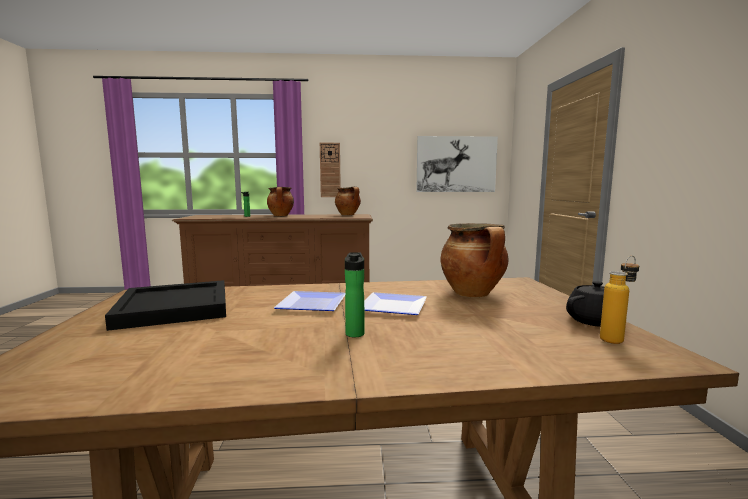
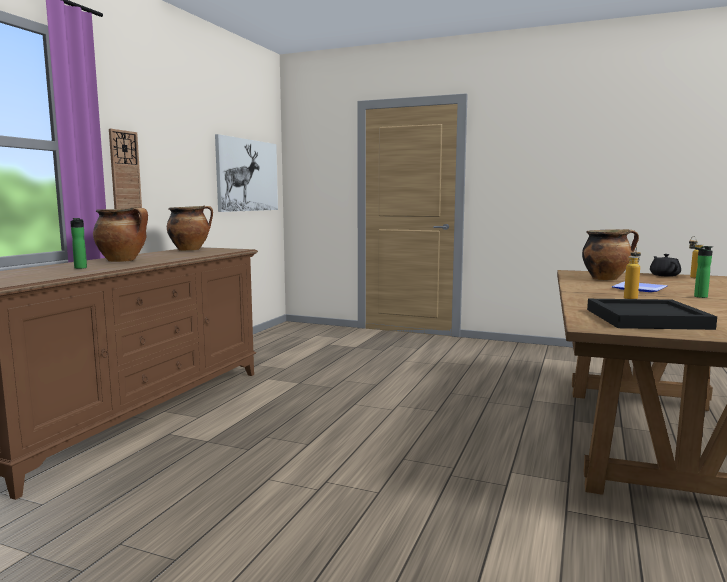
camera: 65 degrees left, 0 degrees up
(310, 303) = (631, 298): plate -> bottle

